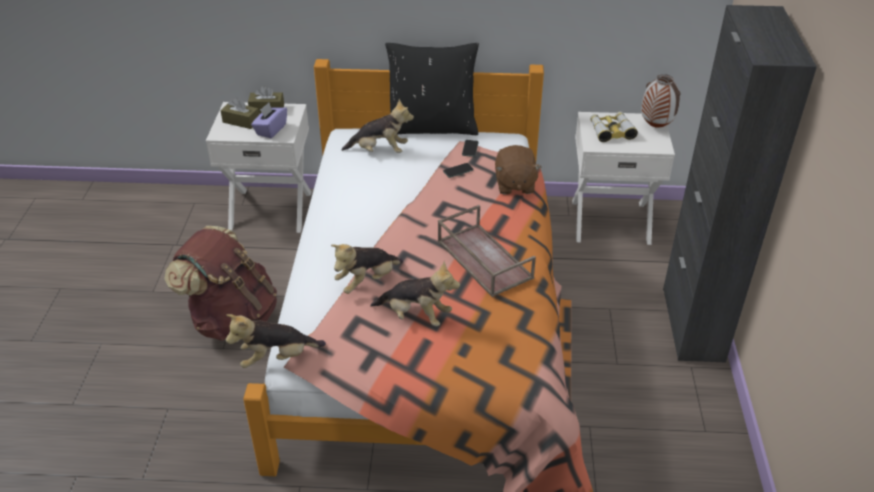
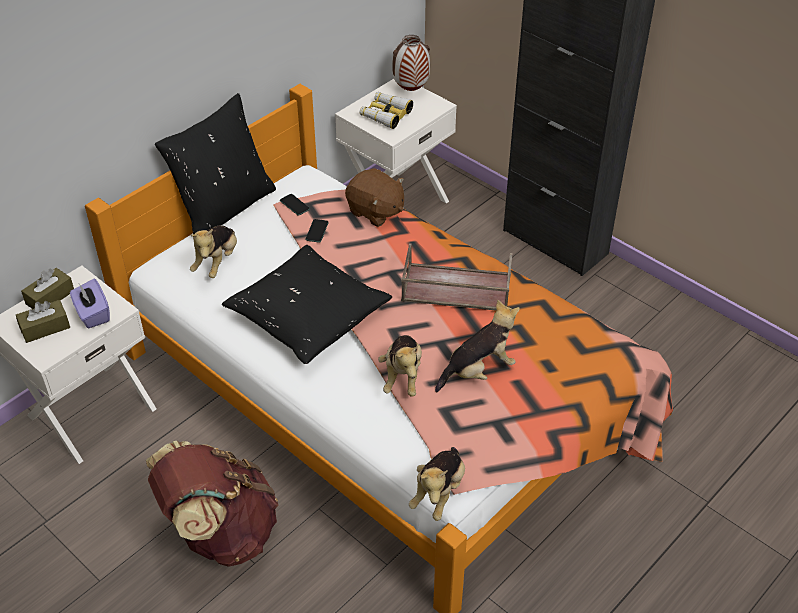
camera: 50 degrees left, 5 degrees up
(378, 212) = (308, 315): none -> black pillow
(380, 151) = (217, 262): plush toy -> plush toy turned 150 degrees clockwise

